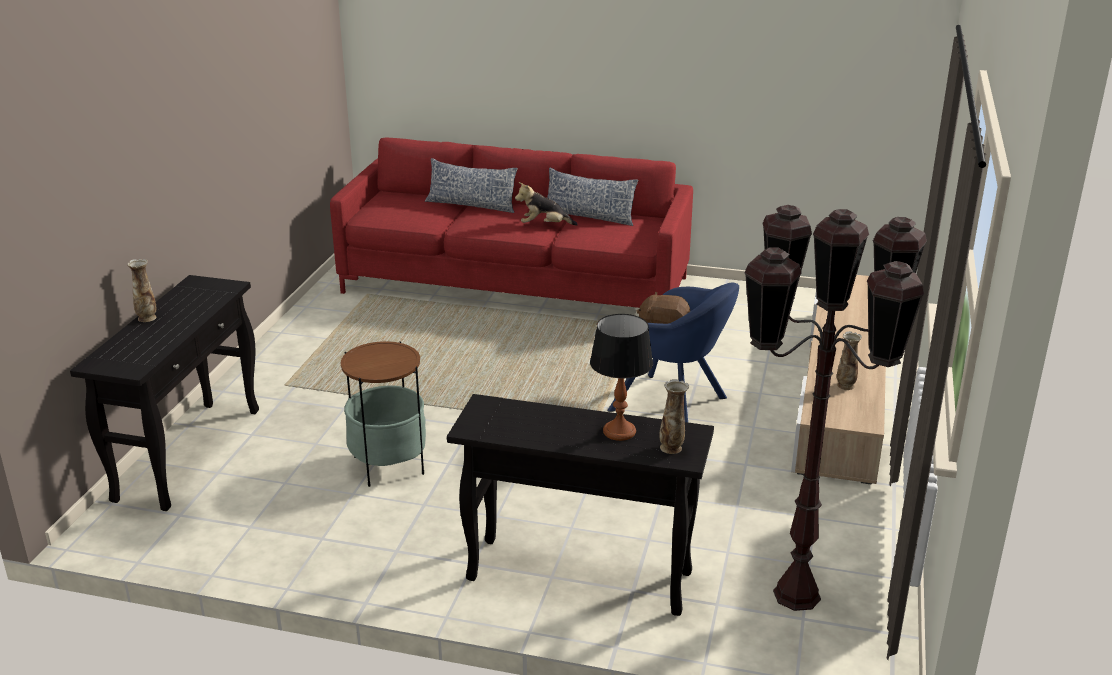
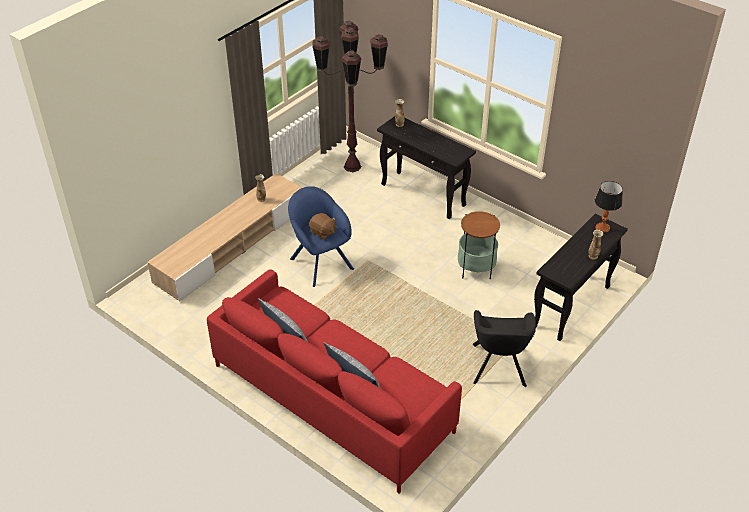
camera: 155 degrees left, 15 degrees up
(302, 355) = (498, 368): none -> black armchair
(544, 225) = (321, 335): plush toy -> none
(619, 431) = (412, 135): table lamp -> table lamp (602, 228)

